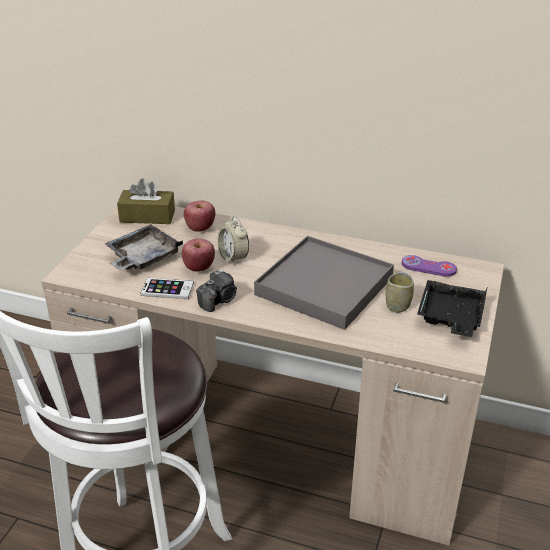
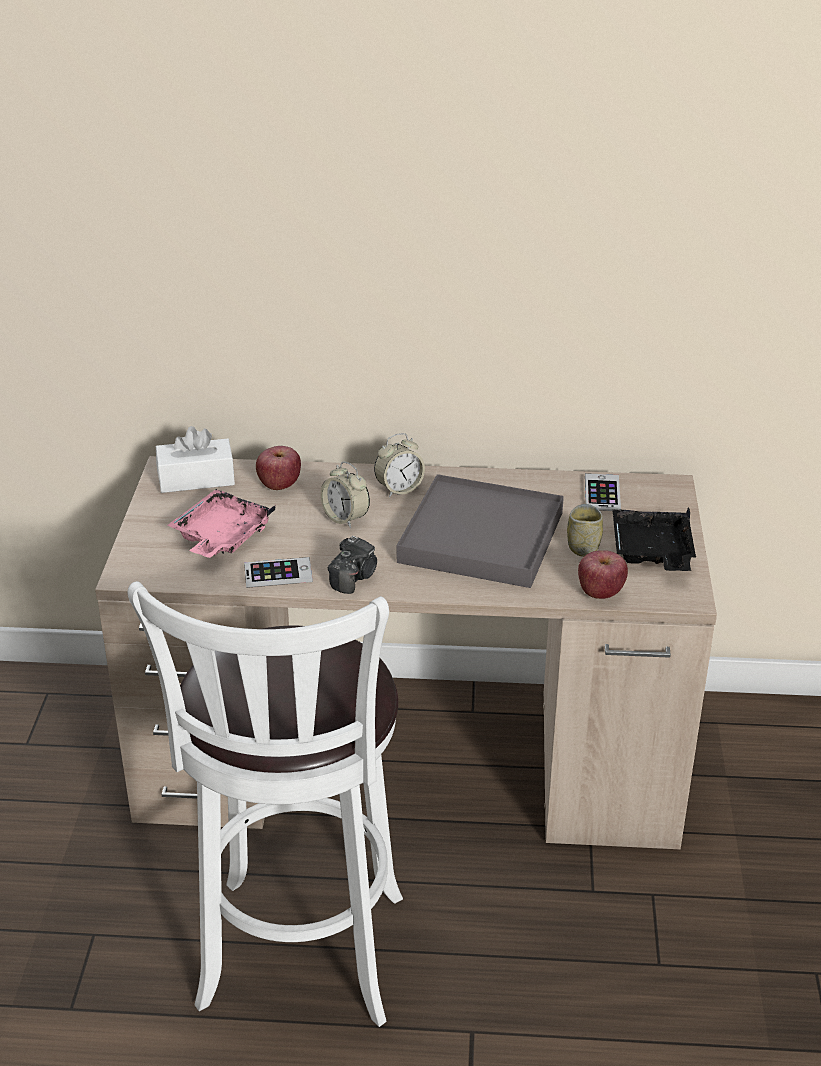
camera: 15 degrees left, 0 degrees up
(142, 258) = (221, 537): grey tray -> pink tray
(147, 216) = (196, 479): brown tissue box -> white tissue box
(199, 268) = (306, 539): apple -> apple (600, 592)
(281, 243) = (399, 489): none -> alarm clock
(428, 267) = (602, 493): purple game controller -> phone

